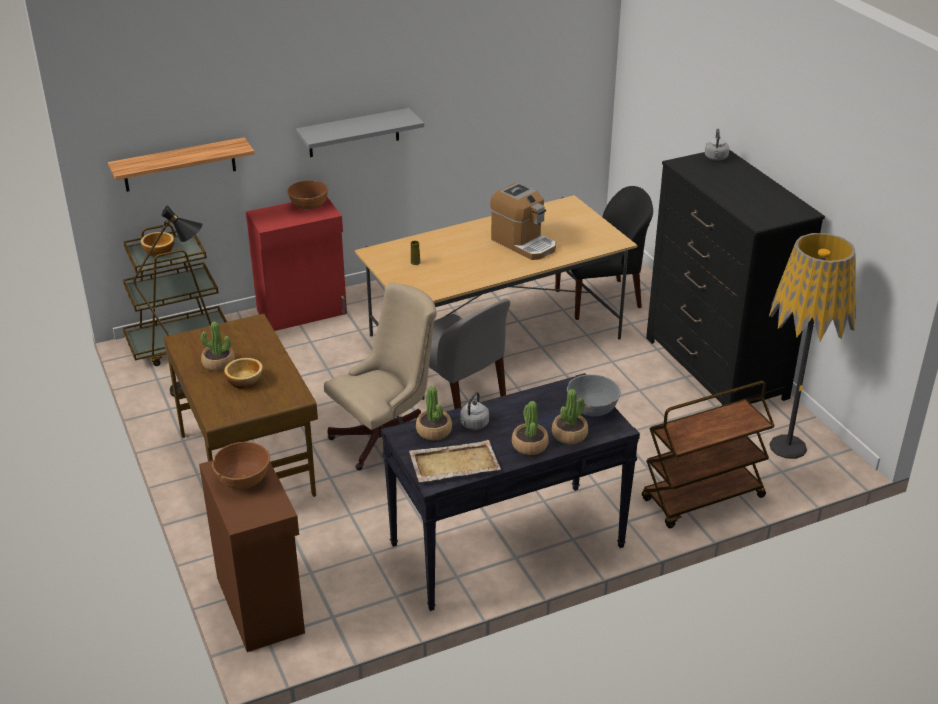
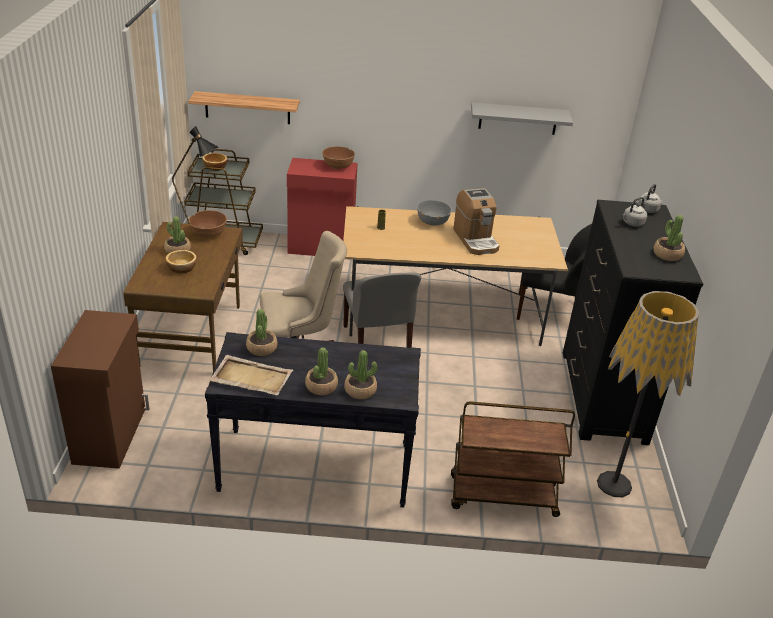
camera: 25 degrees right, 0 degrees up
(243, 480) = (100, 331): brown bowl -> brown bowl (208, 234)
(354, 133) = (388, 119): grey shelf -> grey shelf (518, 118)
(473, 425) = (295, 355): grey kettle -> grey kettle (632, 223)
(592, 409) = (398, 377): grey bowl -> grey bowl (432, 222)
(772, 198) = (667, 254): none -> potted plant

